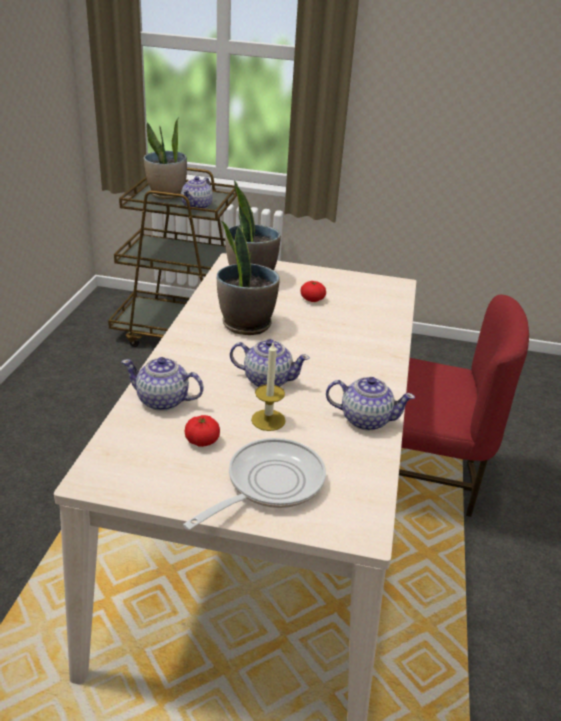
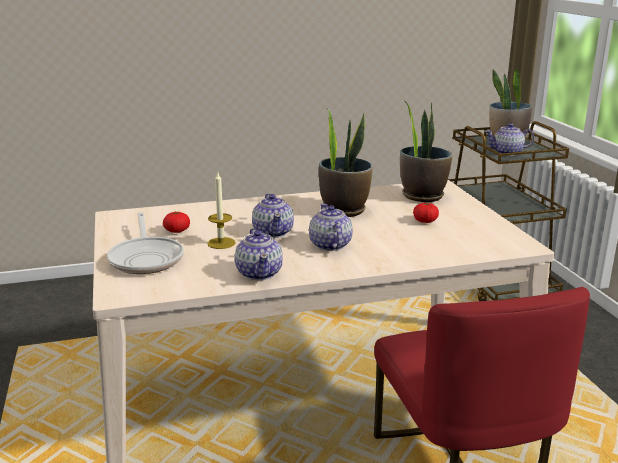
camera: 65 degrees right, 10 degrees down
(163, 401) = (210, 212): teapot -> teapot (330, 245)
(269, 484) = (146, 258): frying pan -> frying pan turned 60 degrees clockwise

